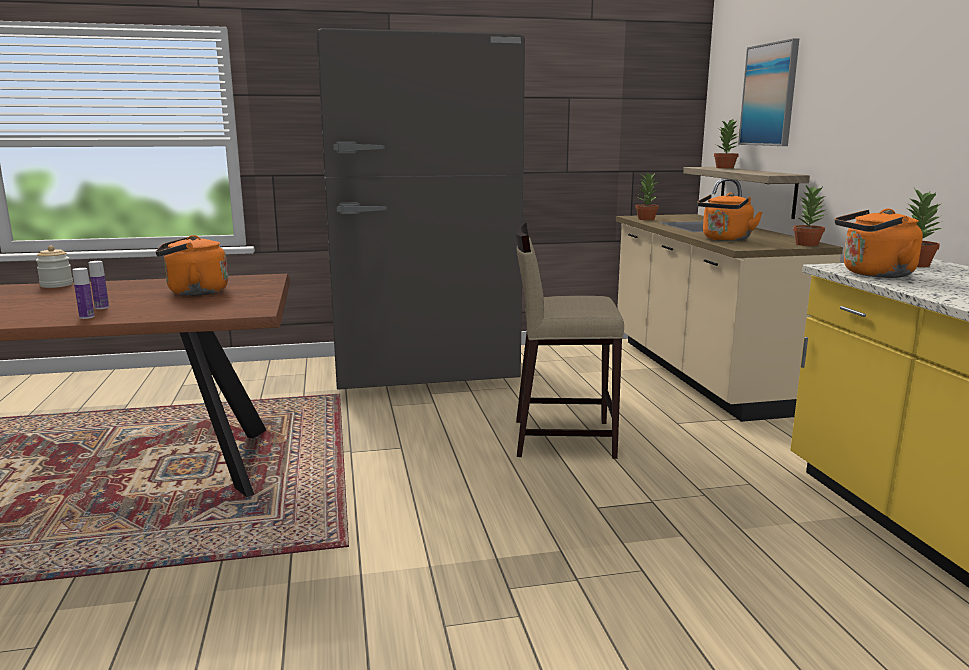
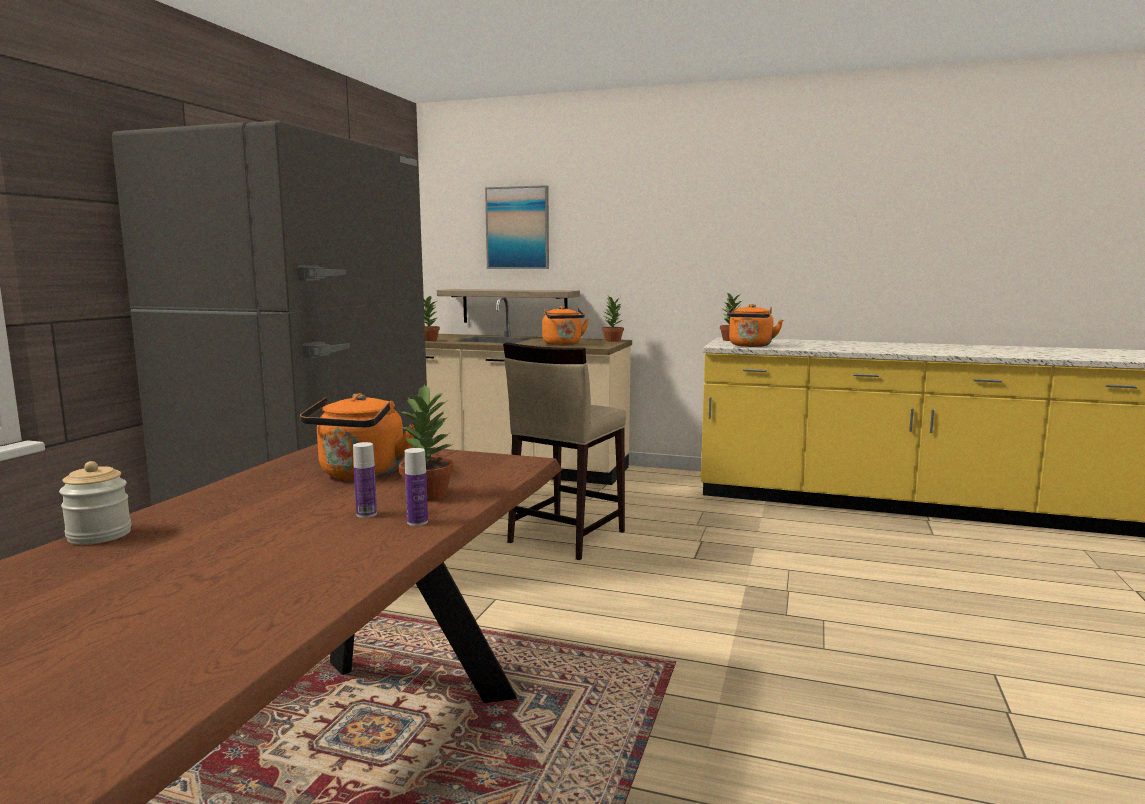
camera: 60 degrees left, 5 degrees down
(725, 168) = (476, 289): potted plant -> potted plant (428, 494)

